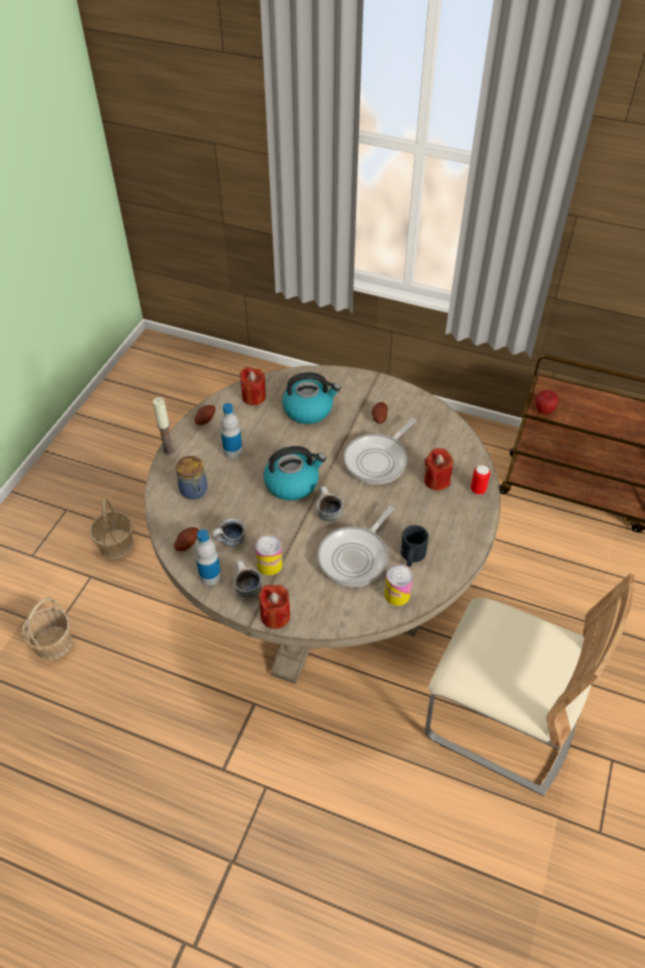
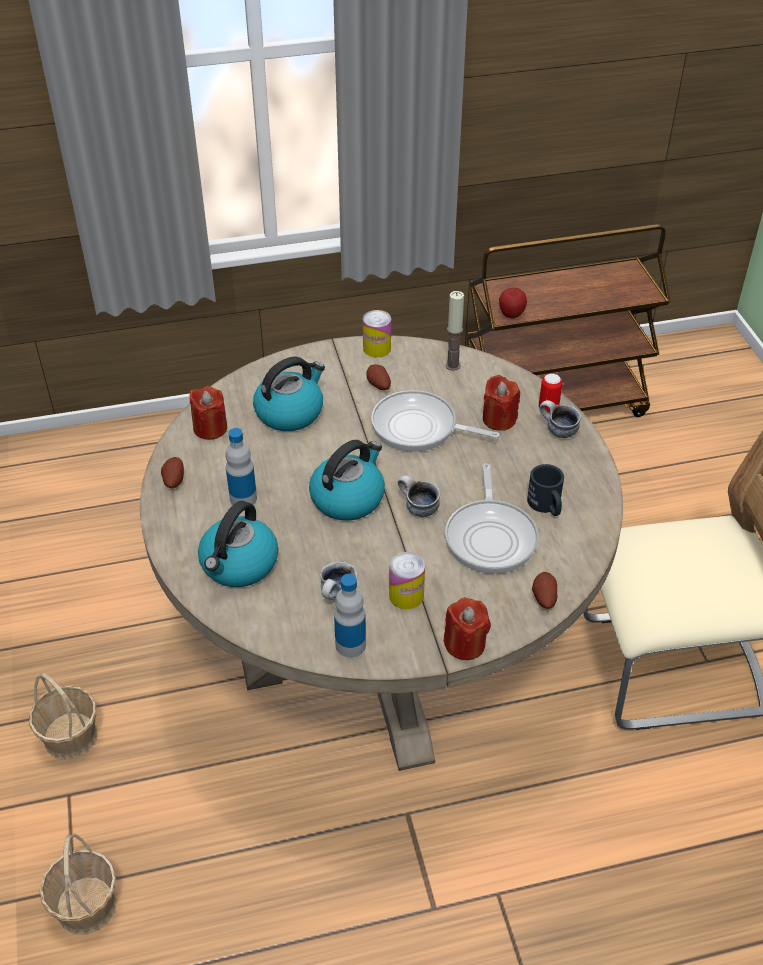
camera: 35 degrees left, 5 degrees down
(168, 450) = (159, 536): candle -> candle (452, 365)
(187, 544) = (287, 626): potato -> potato (543, 598)
(194, 491) = (239, 565): jar -> kettle
(246, 588) = (404, 634): mug -> mug (557, 431)
(378, 460) = (419, 428): frying pan -> frying pan turned 105 degrees clockwise
(397, 594) = (568, 551): can -> can (377, 348)

